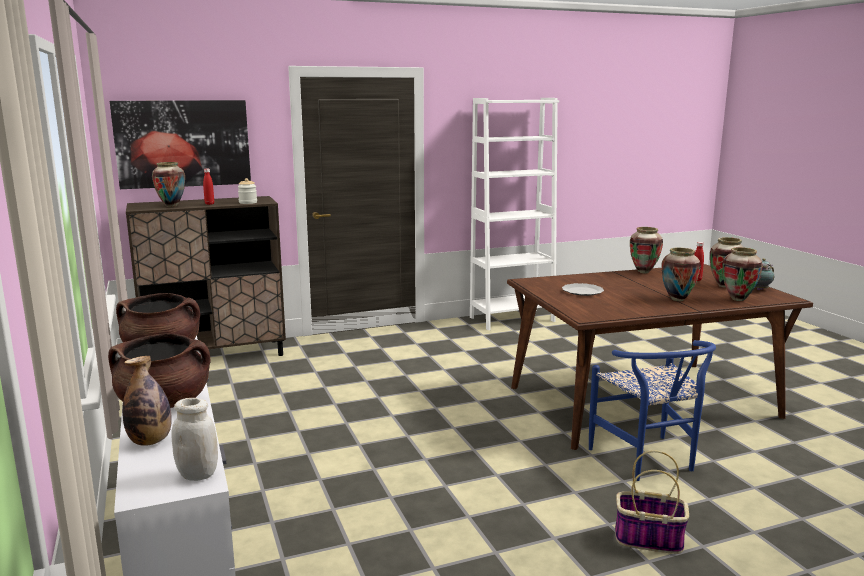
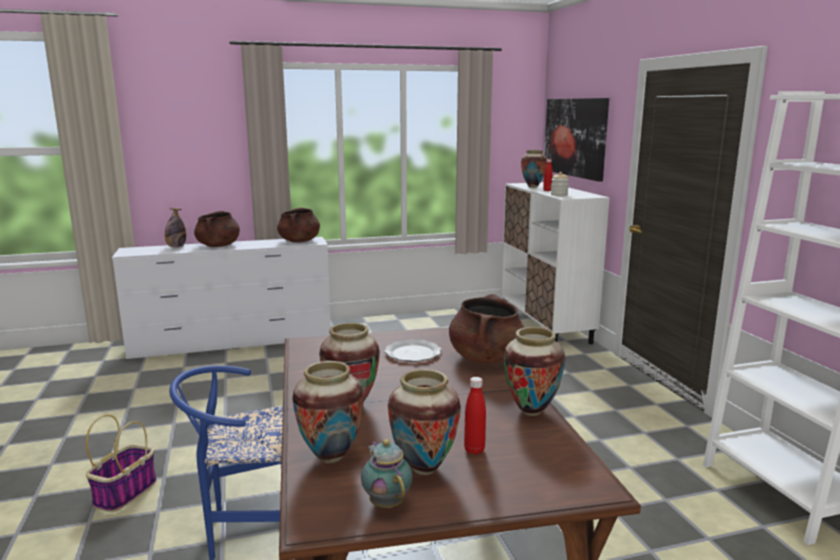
camera: 95 degrees right, 0 degrees up
(198, 474) = (133, 253): white jar -> none
(216, 355) = (545, 326): brown cabinet -> white cabinet
(576, 278) = (486, 358): none -> brown cooking pot

